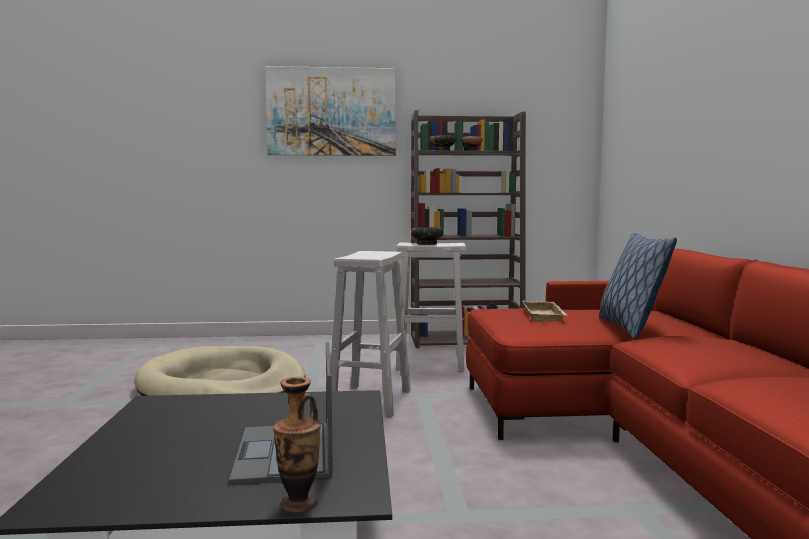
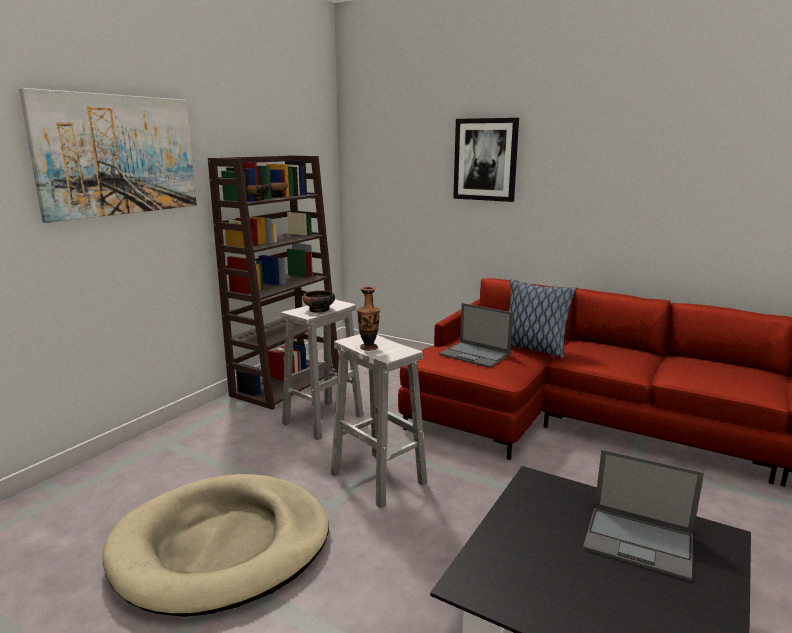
camera: 55 degrees left, 10 degrees up
(298, 504) = (731, 560): vase -> vase (368, 348)
(545, 316) = (475, 355): beige tray -> laptop
(698, 91) = (485, 159): none -> picture

